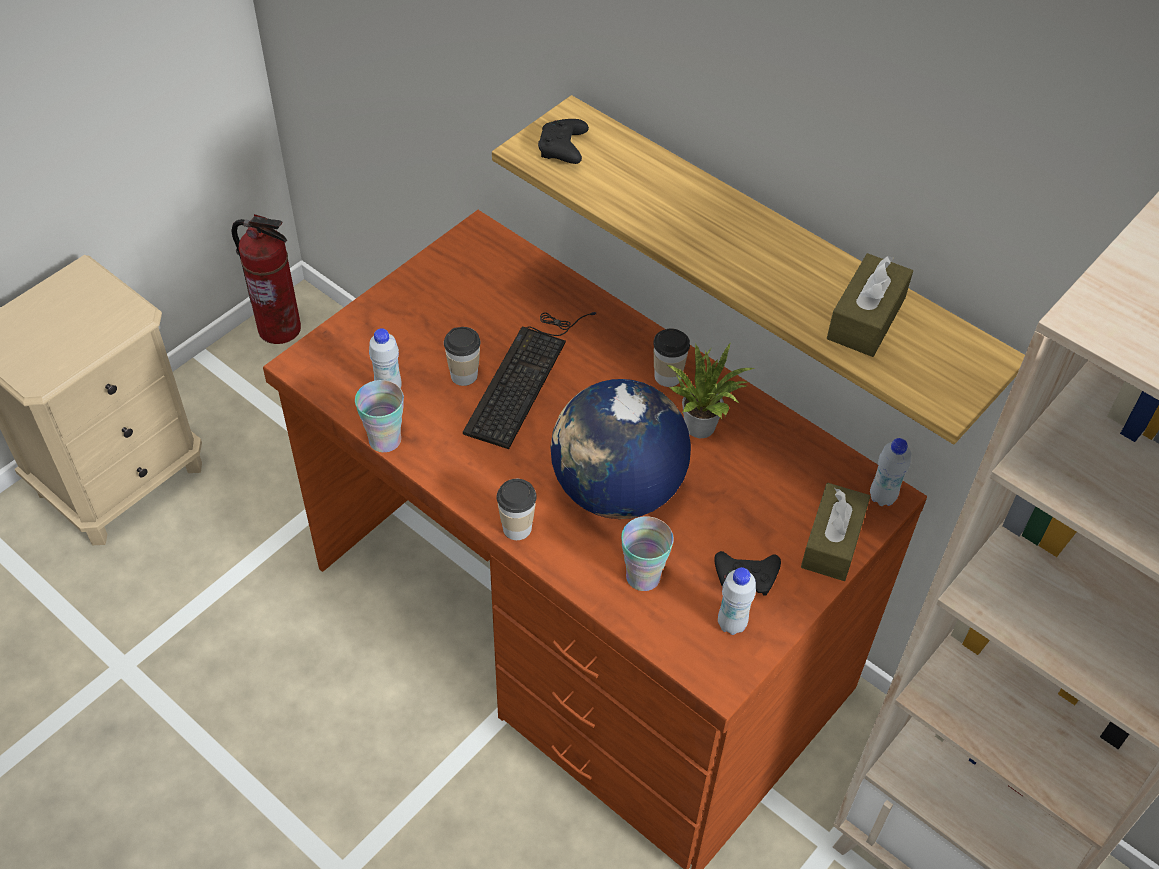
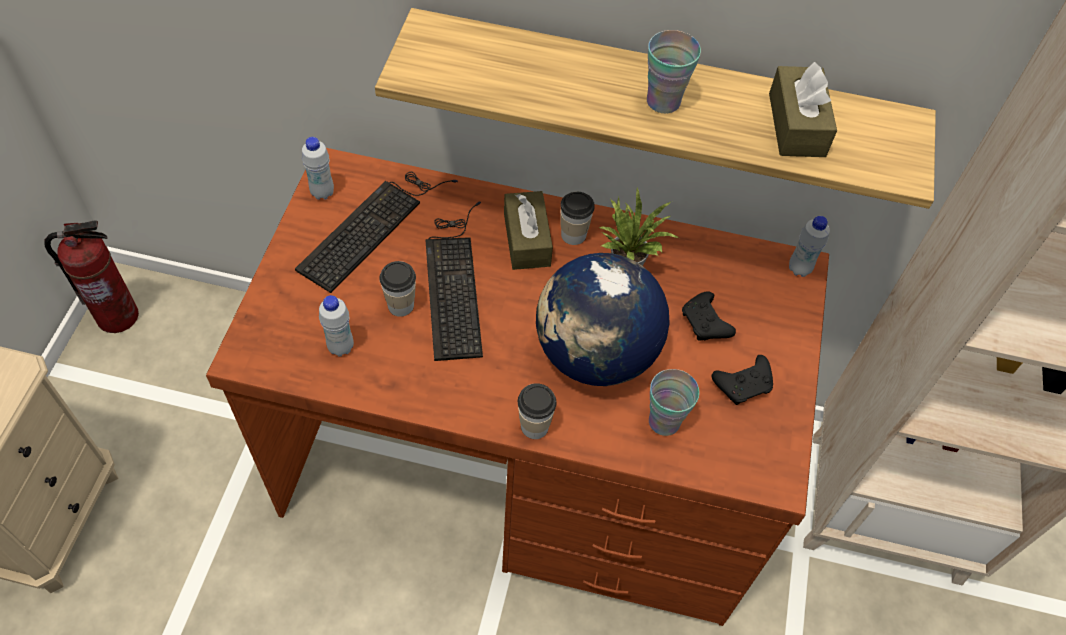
camera: 30 degrees left, 5 degrees up
(385, 440) = (367, 397): cup -> cup (663, 101)
(483, 297) = (373, 226): none -> keyboard
(563, 150) = (440, 63): black game controller -> black game controller (705, 324)
(731, 624) = (757, 429): white bottle -> white bottle (322, 192)
(832, 541) = (787, 322): brown tissue box -> brown tissue box (527, 239)

